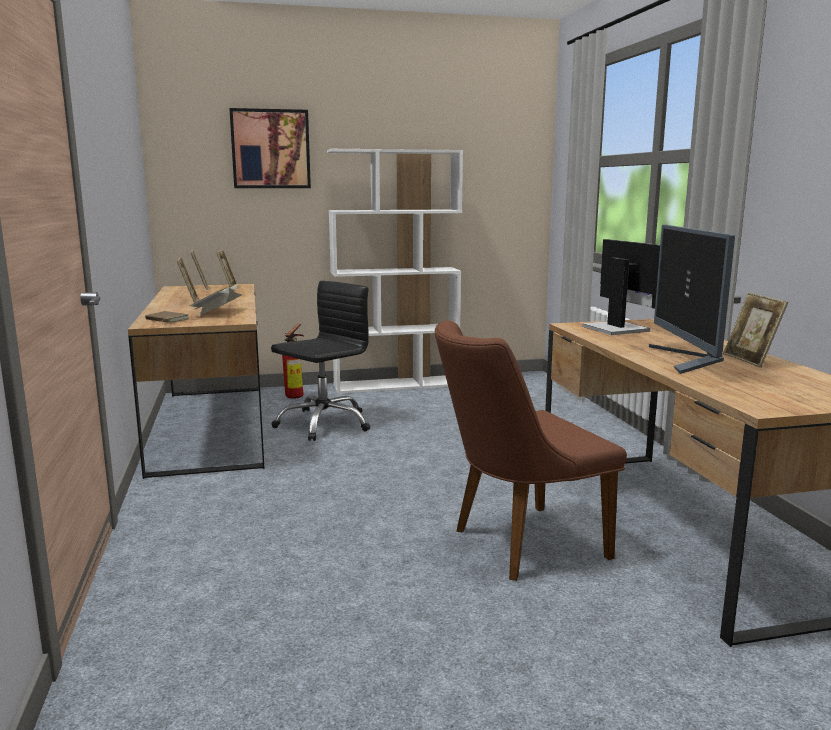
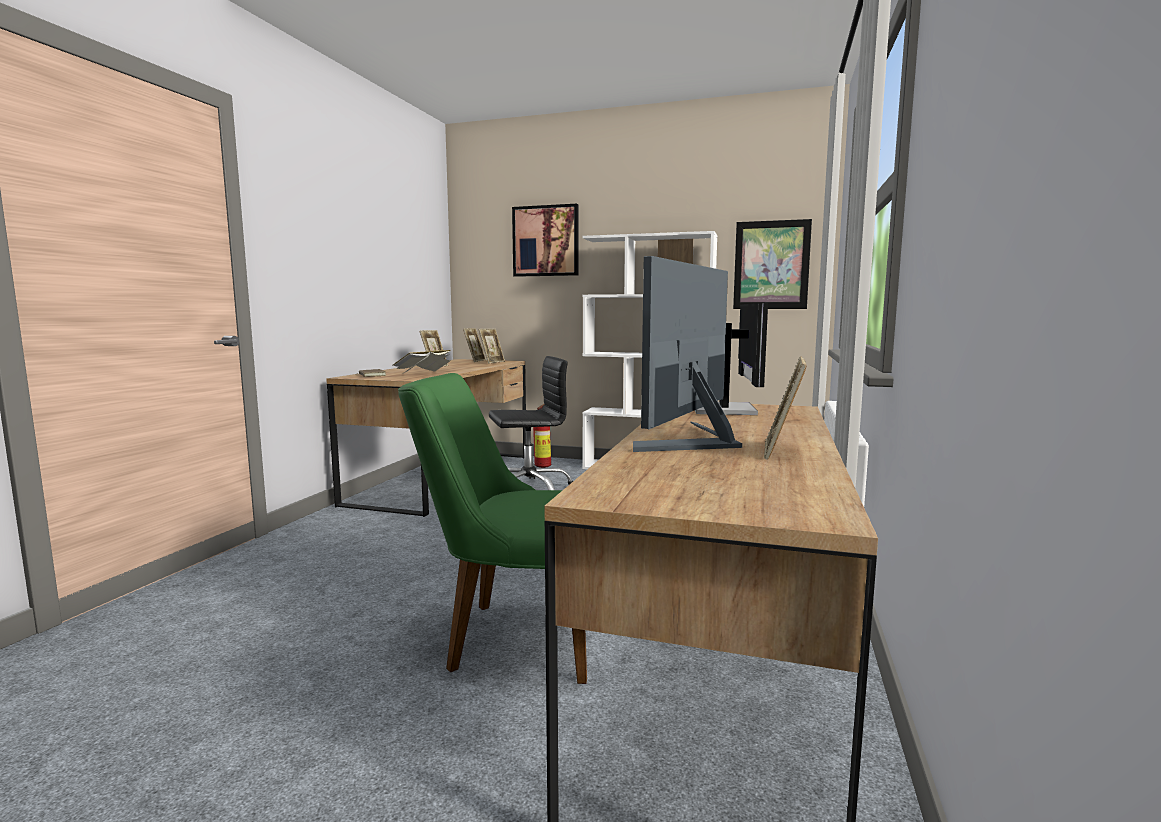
camera: 30 degrees right, 5 degrees down
(499, 181) = (771, 265): none -> picture
(516, 544) = (511, 637): brown chair -> green chair

